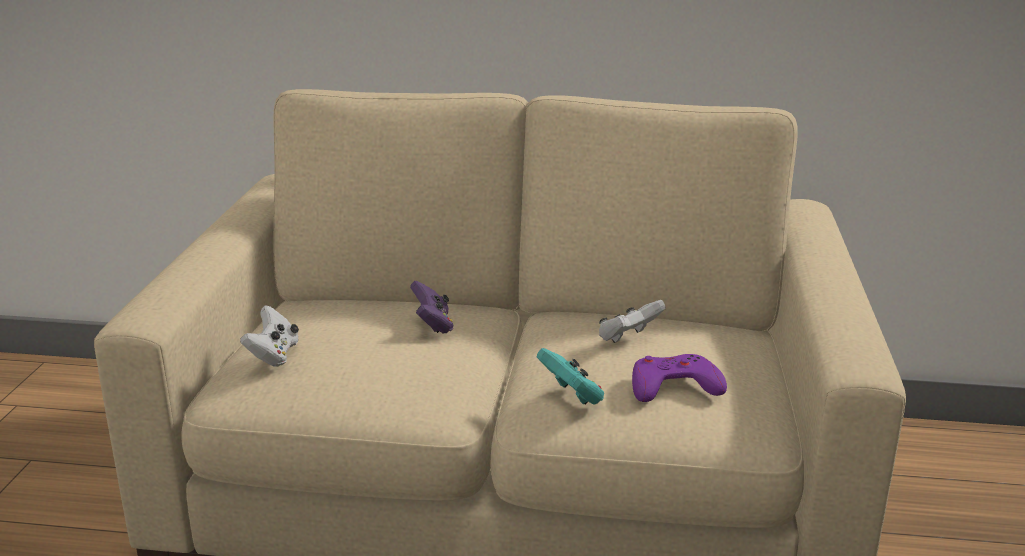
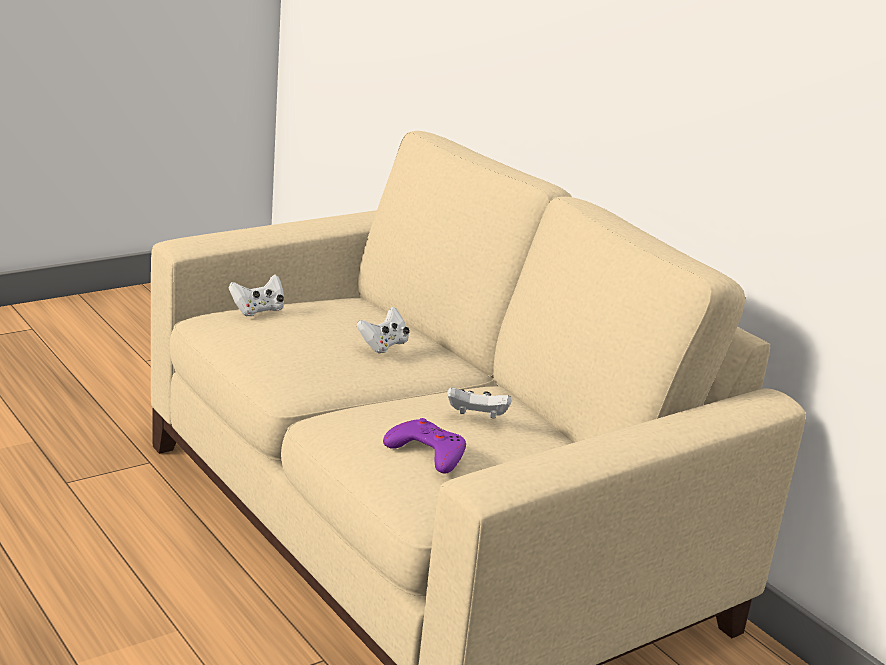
camera: 45 degrees right, 0 degrees up
(433, 325) = (383, 345): purple game controller -> white game controller
(571, 396) = (357, 420): turquoise game controller -> none

